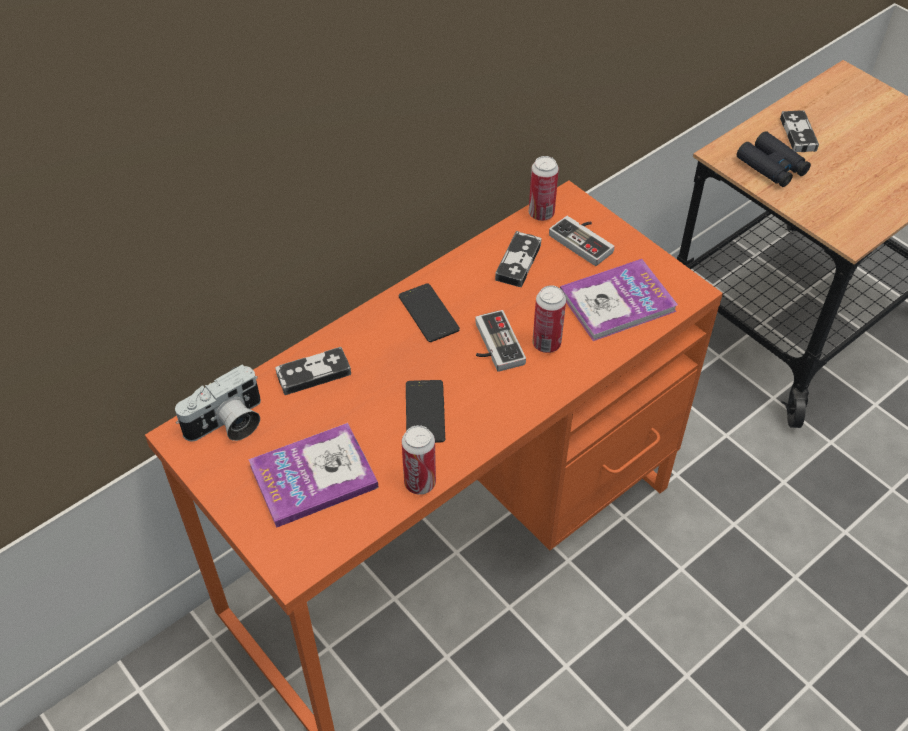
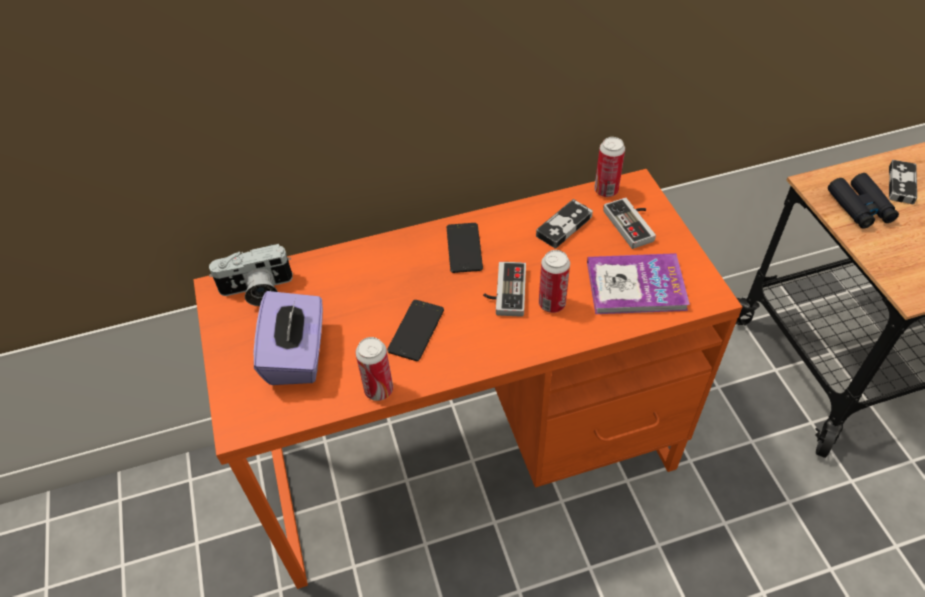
camera: 25 degrees right, 0 degrees up
(313, 374) = (344, 270): game controller -> none
(313, 476) = (297, 355): book -> purple tissue box

